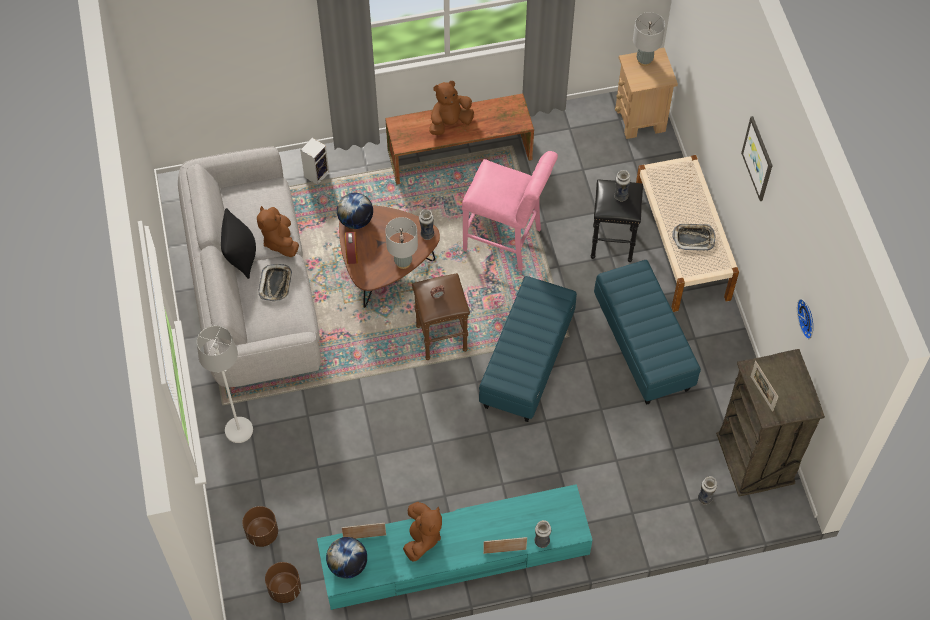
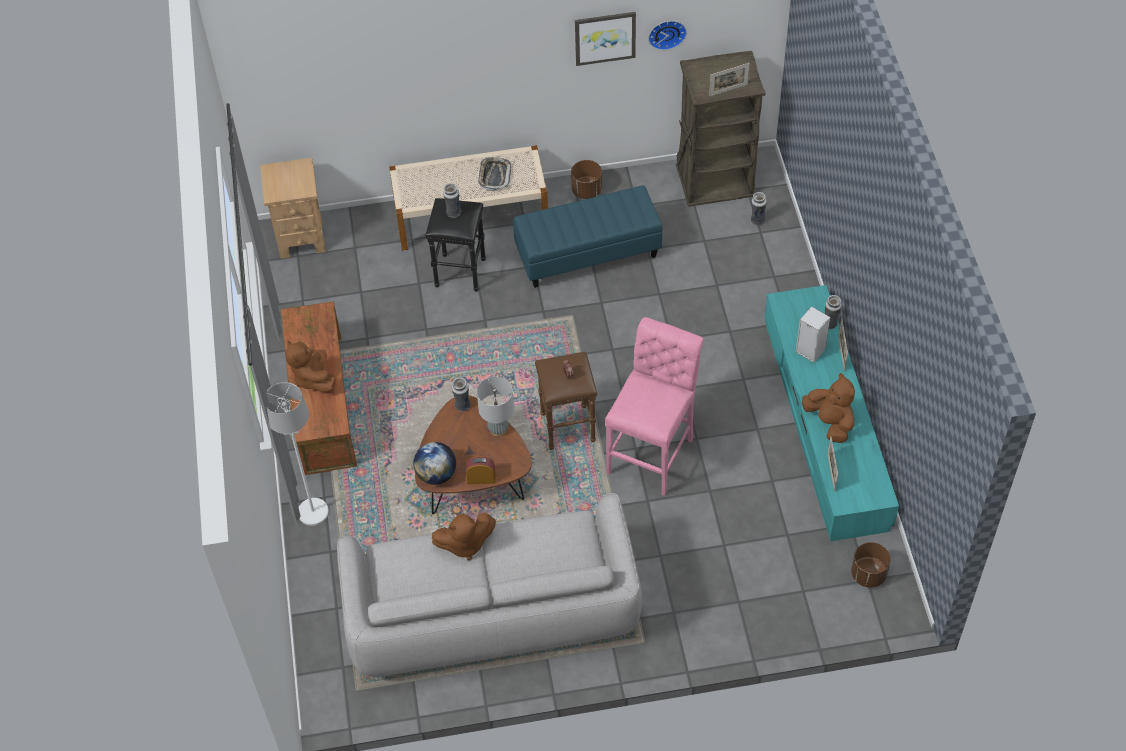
camera: 85 degrees left, 5 degrees down
(238, 430) = (677, 624): white floor lamp -> white floor lamp (313, 512)
(241, 256) = (482, 584): black pillow -> none
(262, 533) = (804, 597): brown planter -> brown planter (586, 190)
(276, 284) = (526, 546): tray -> none
(317, 174) = (329, 549): speaker -> speaker (809, 350)
(348, 565) = (863, 487): globe -> none
(422, 538) = (829, 422): brown plush toy -> brown plush toy turned 45 degrees clockwise
(506, 242) = (448, 364): pink stool -> pink stool (653, 452)
(527, 363) = (603, 352): blue ottoman -> none
(644, 60) = (275, 182): grey table lamp -> none
(758, 158) = (499, 33): picture -> picture (605, 37)

